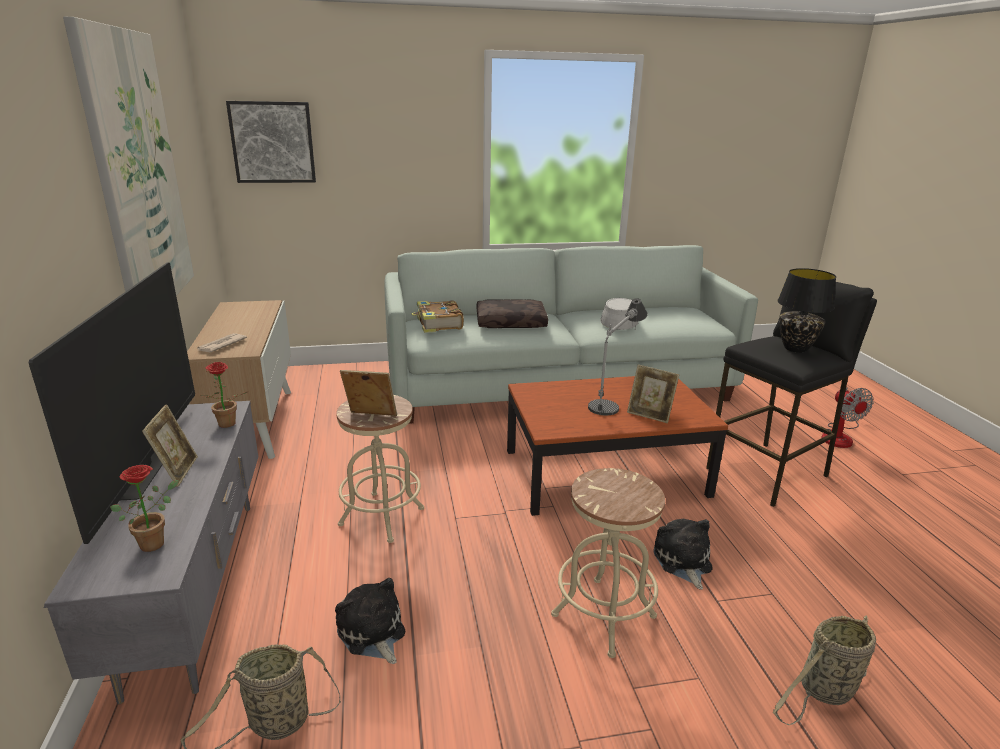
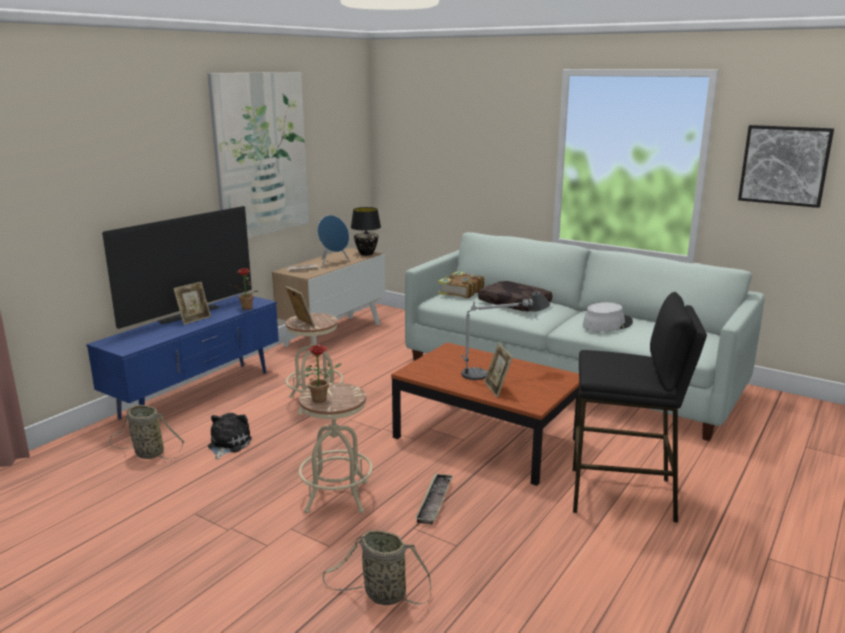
camera: 45 degrees right, 5 degrees down
(156, 541) = (143, 340): potted plant -> potted plant (322, 399)
(198, 588) = (197, 395): grey tv stand -> blue tv stand
(245, 325) = (333, 262): none -> blue speaker
(273, 142) = (410, 139): picture -> picture (784, 165)
(683, 562) = (434, 502): plush toy -> tray
(796, 349) = (630, 366): black table lamp -> black table lamp (366, 254)
(839, 436) = (769, 508): fan -> none

